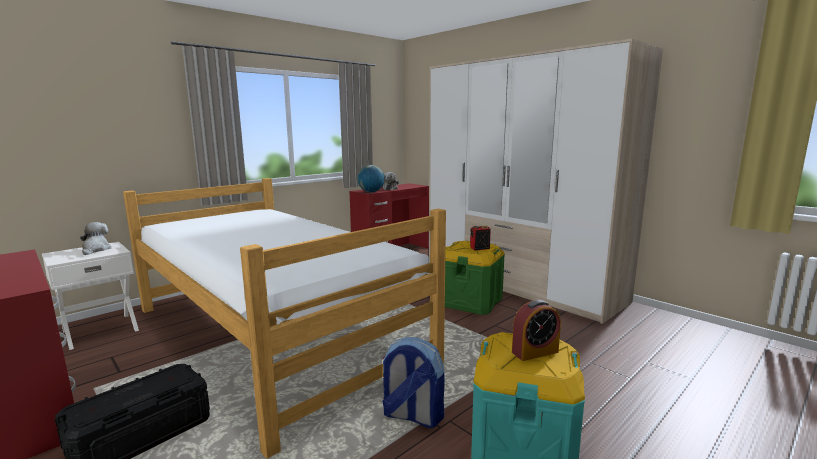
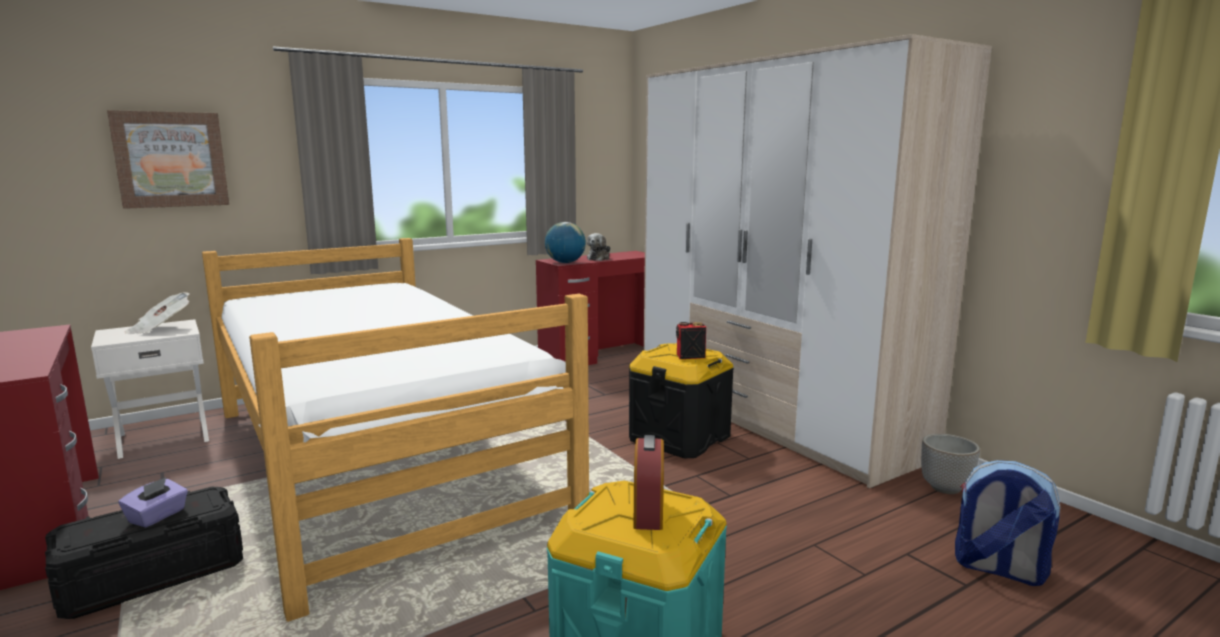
camera: 10 degrees right, 0 degrees up
(95, 123) = (171, 159): none -> picture
(96, 250) = (160, 329): plush toy -> newspaper
(145, 391) = (157, 516): none -> purple tissue box
(412, 416) = (504, 591): backpack -> backpack (998, 569)
(471, 302) = (679, 438): green storage box -> black storage box
(535, 352) = (648, 512): alarm clock -> alarm clock turned 75 degrees counterclockwise
(644, 320) = (946, 488): none -> planter

